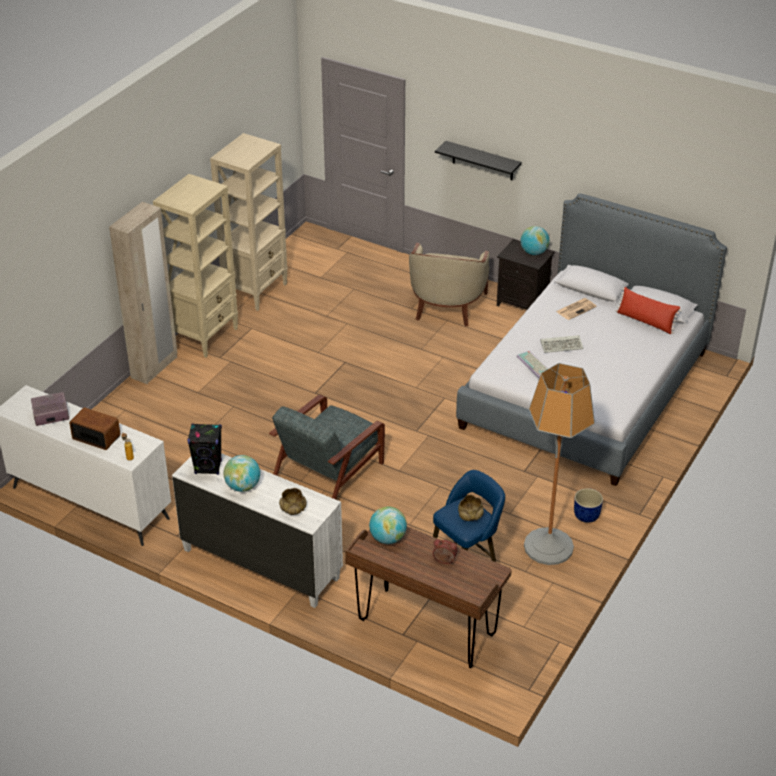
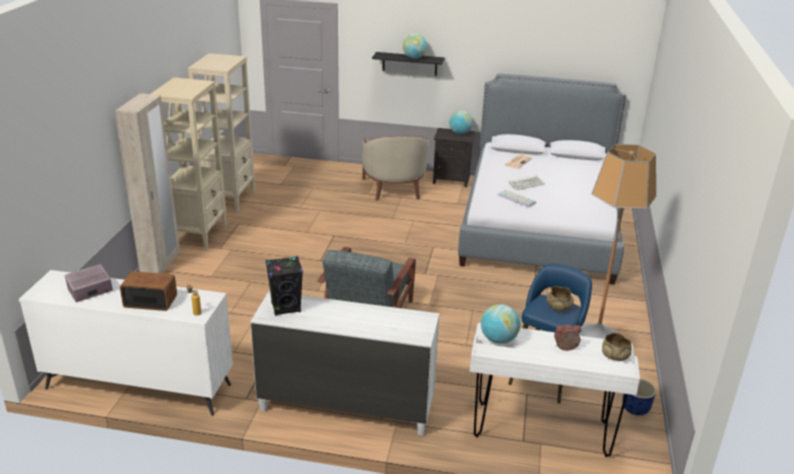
camera: 20 degrees left, 10 degrees down
(243, 486) = (332, 318): globe -> globe (414, 58)
(293, 509) = (396, 328): beige bowl -> beige bowl (614, 356)
(426, 628) = (541, 430): brown desk -> white desk
(586, 516) = (608, 310): blue planter -> blue planter (635, 408)
(645, 321) = (575, 163): red pillow -> none

